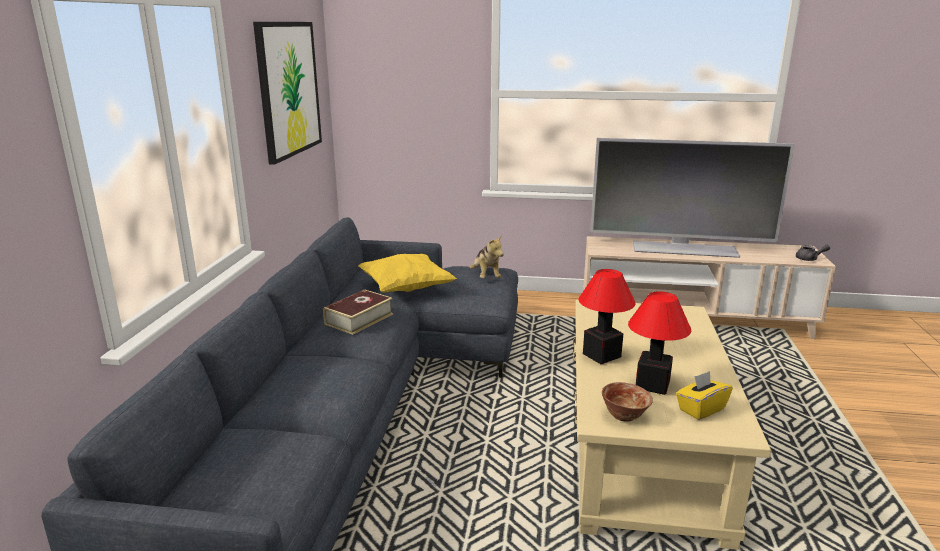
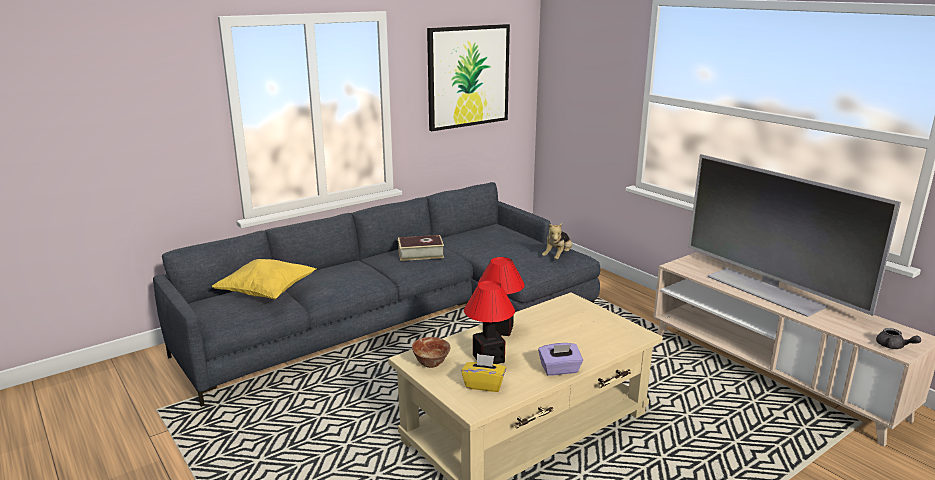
camera: 45 degrees right, 0 degrees up
(406, 289) = (486, 246): yellow pillow -> yellow pillow (267, 293)
(713, 365) = (560, 370): none -> purple tissue box

